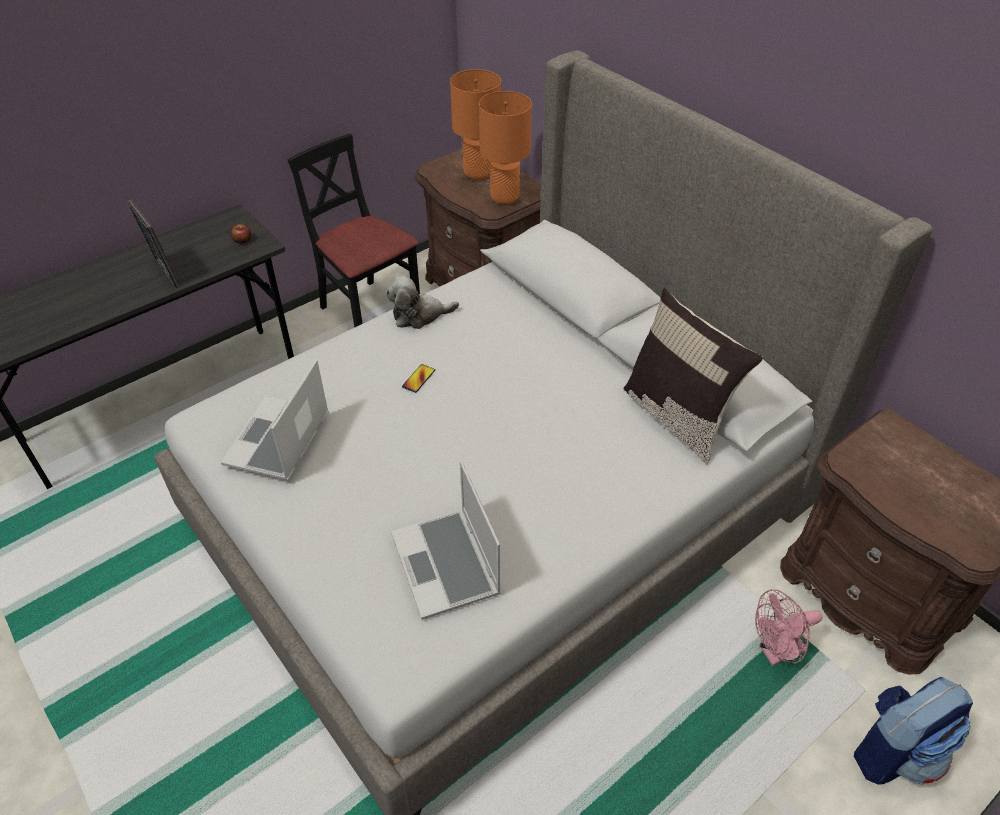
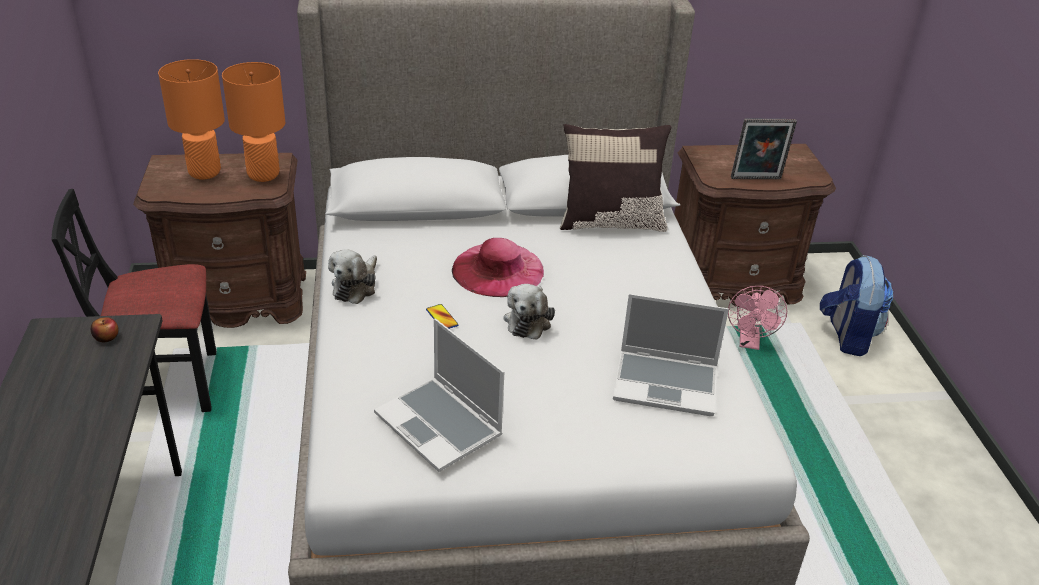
camera: 60 degrees left, 10 degrees down
(164, 274) = (87, 413): picture frame -> picture frame (756, 179)
(461, 431) = (528, 320): none -> plush toy
(517, 379) = (498, 269): none -> pink hat

